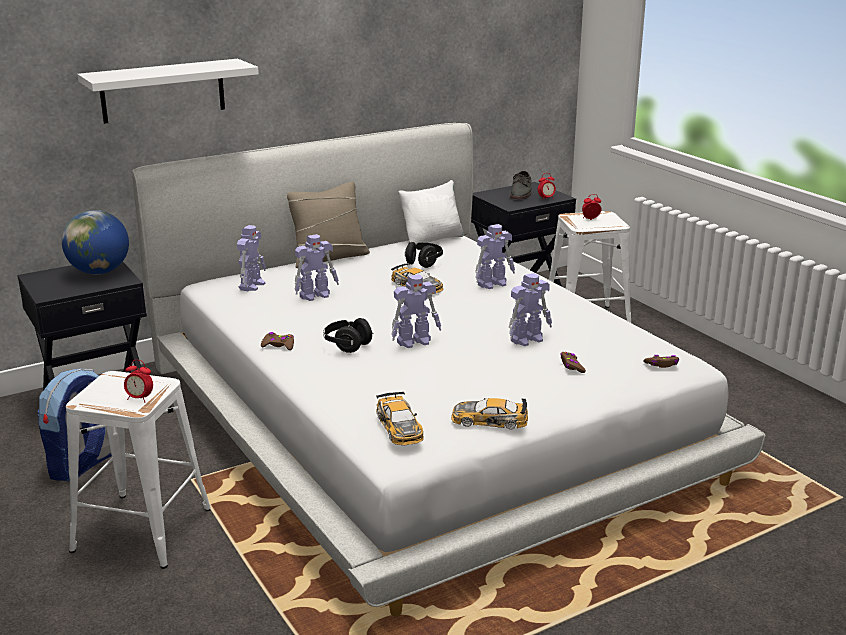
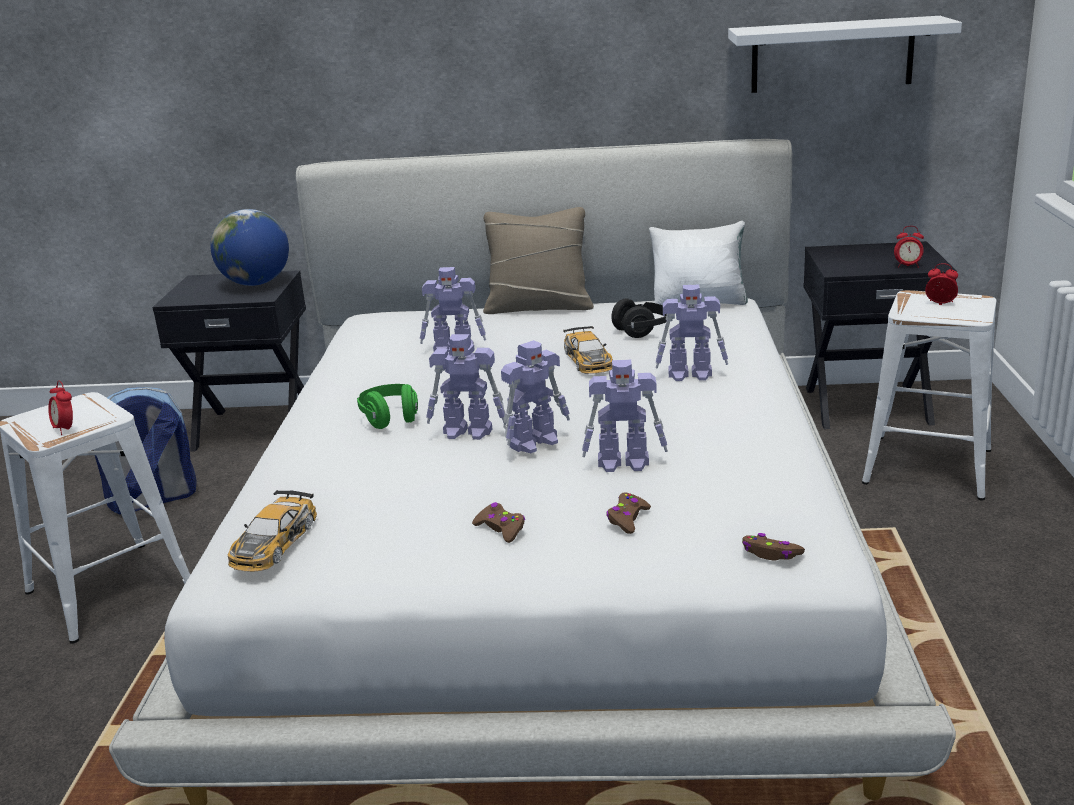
camera: 35 degrees right, 0 degrees up
(163, 91) = (352, 71): white shelf -> white shelf (832, 55)
(252, 285) = (407, 325): toy robot -> toy robot (536, 442)
(278, 345) = (323, 402): brown game controller -> brown game controller (501, 528)
(347, 345) = (390, 419): black headphones -> green headphones
(489, 420) = (398, 567): toy car -> none
(521, 193) = (881, 254): grey shoe -> none

